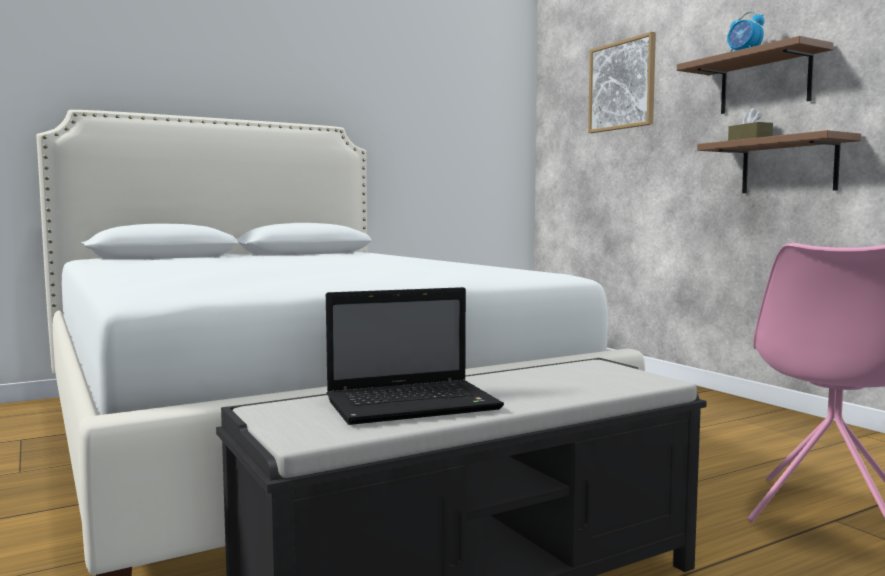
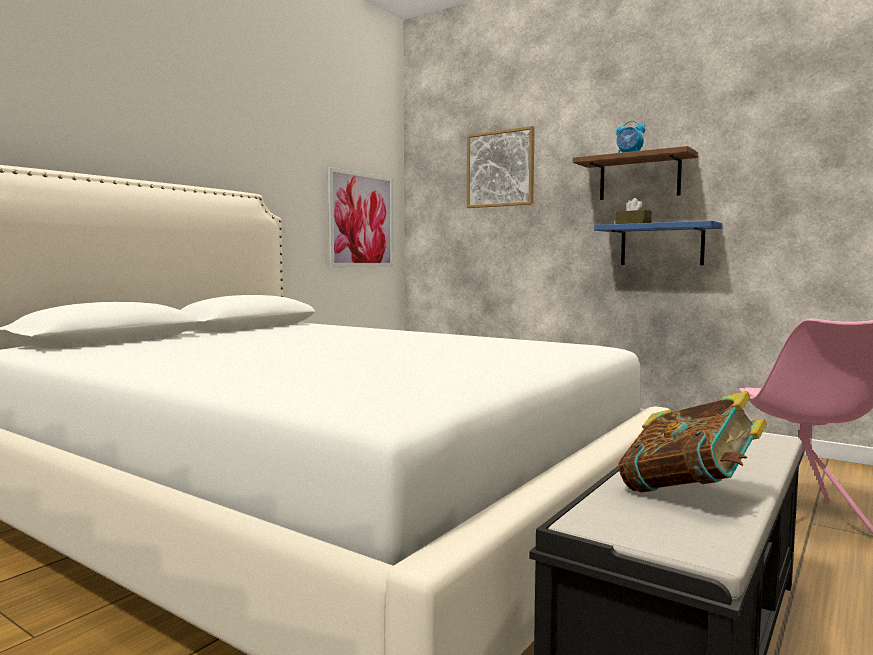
camera: 25 degrees left, 0 degrees up
(415, 404) = (688, 494): laptop -> book
(475, 151) = (361, 220): none -> picture
(788, 166) = (661, 245): brown shelf -> blue shelf

